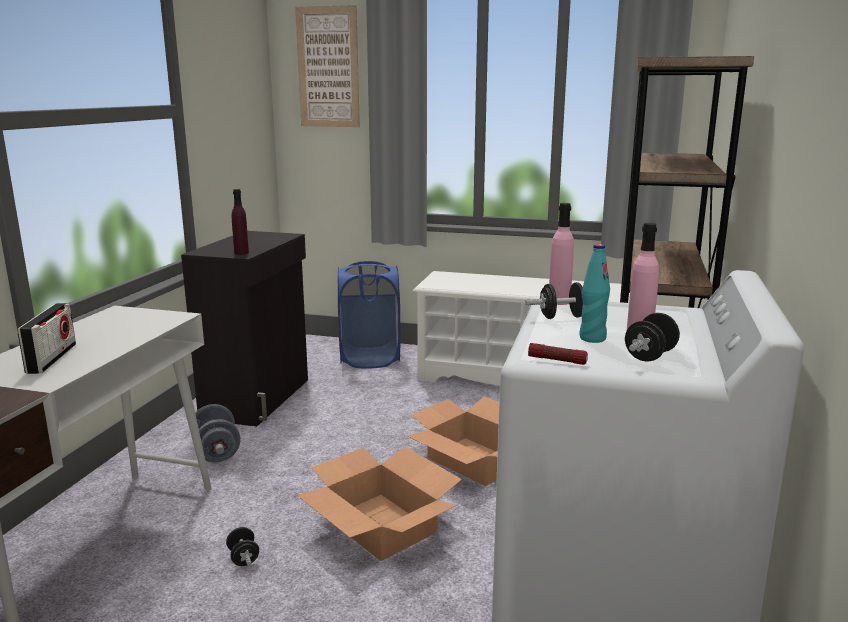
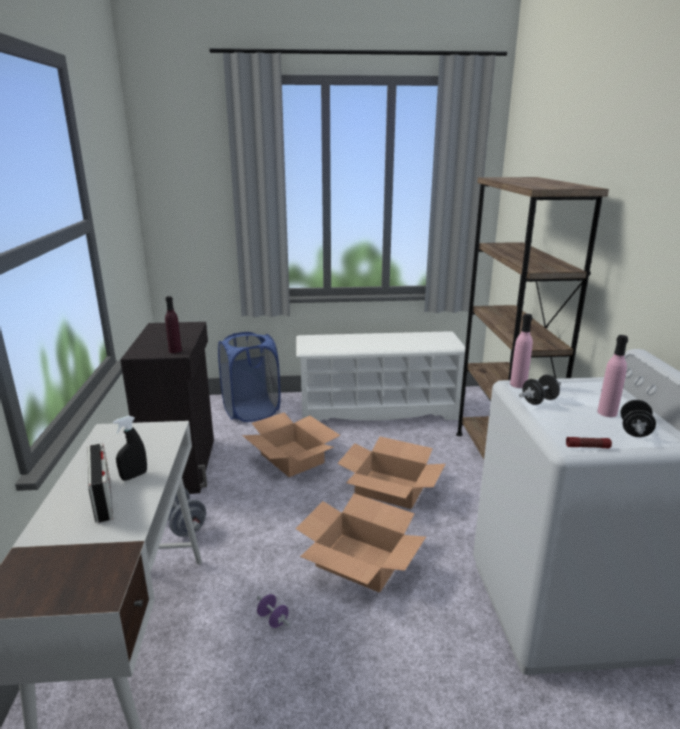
camera: 20 degrees left, 5 degrees up
(99, 346) = (134, 476): none -> black spray bottle
(243, 558) = (273, 619): black dumbbell -> purple dumbbell
(328, 67) = (190, 169): picture -> none
(381, 410) = (292, 458): none -> cardboard box
(592, 338) = (582, 420): turquoise bottle -> none

